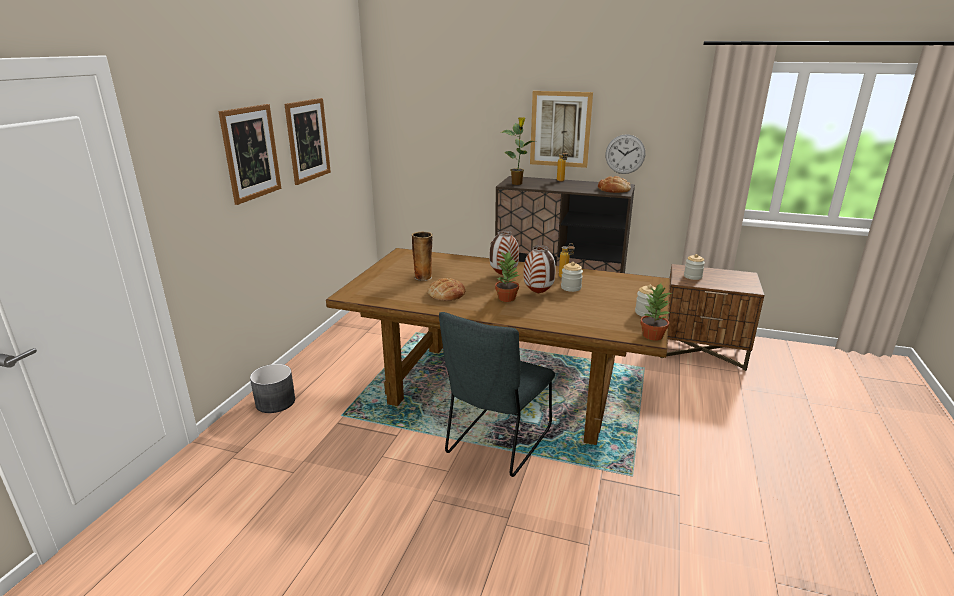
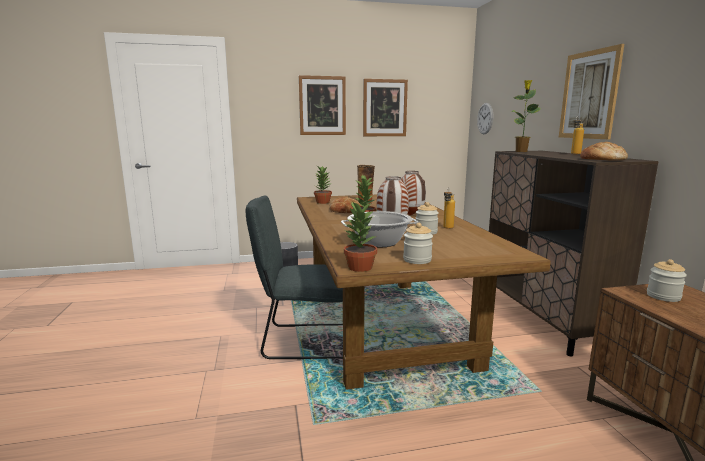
camera: 60 degrees right, 10 degrees down
(385, 294) = (322, 202): none -> potted plant
(588, 312) = (379, 242): none -> cooking pot
(625, 154) = (653, 120): wall clock -> wall clock (485, 118)

